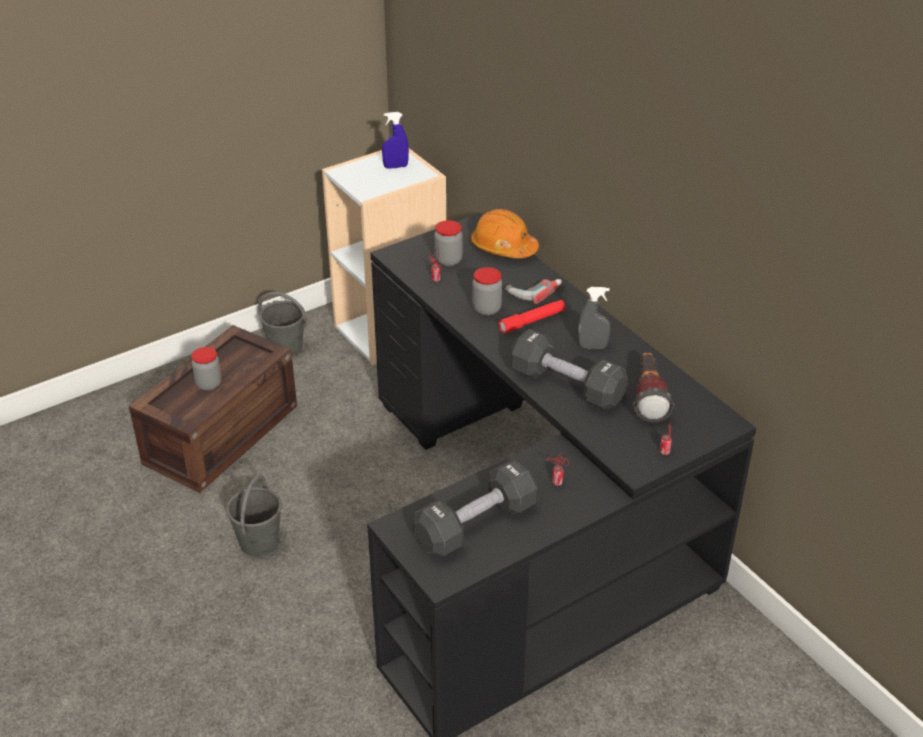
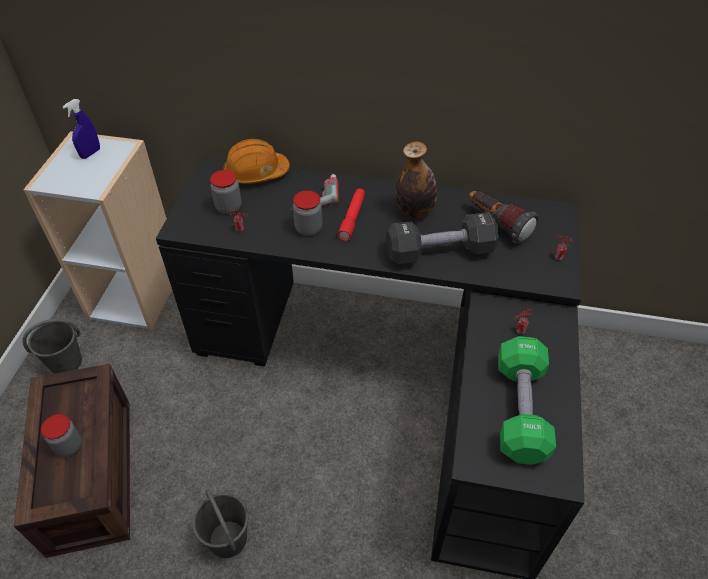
camera: 45 degrees left, 10 degrees up
(475, 525) = (520, 409): black dumbbell -> green dumbbell
(592, 346) = (415, 211): grey spray bottle -> bottle

